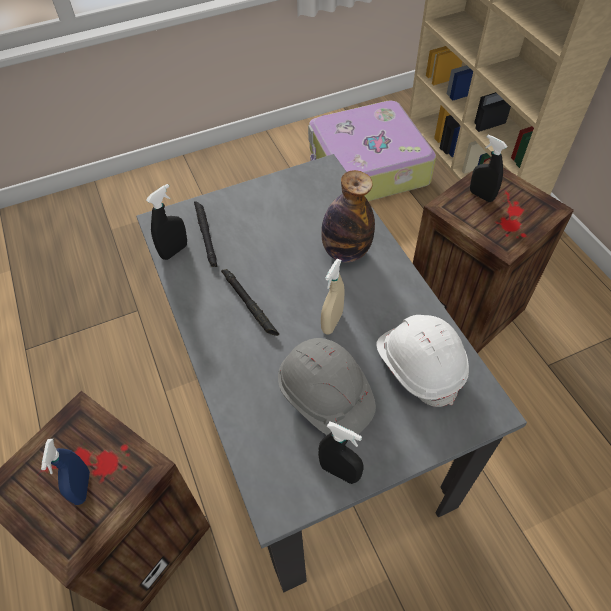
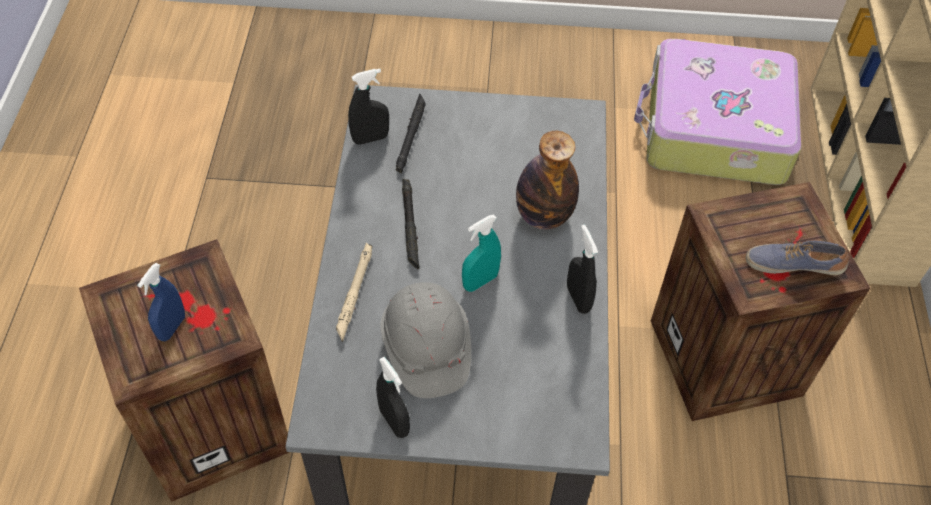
camera: 25 degrees right, 0 degrees up
(238, 379) = (355, 294): none -> beige flashlight
(332, 322) = (480, 281): beige spray bottle -> turquoise spray bottle
(419, 365) = (539, 364): white hard hat -> none
(481, 196) = (765, 222): black spray bottle -> black spray bottle (578, 299)
(518, 216) = (793, 265): none -> shoe

